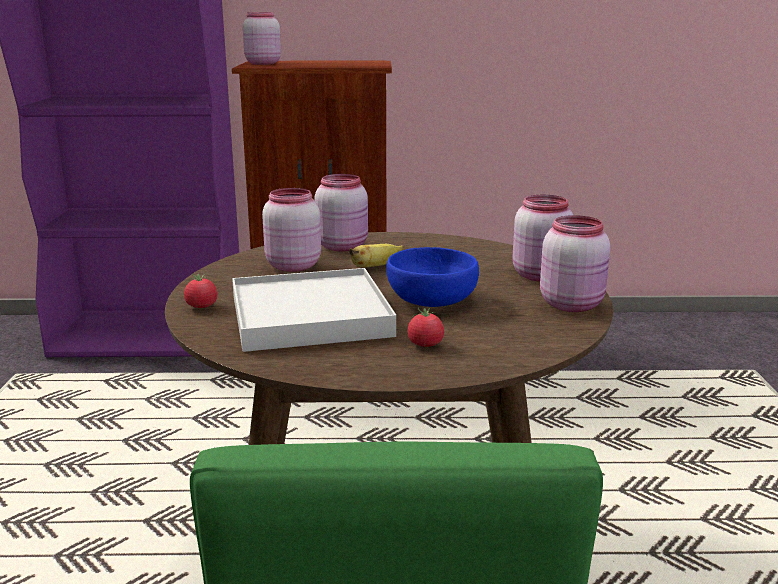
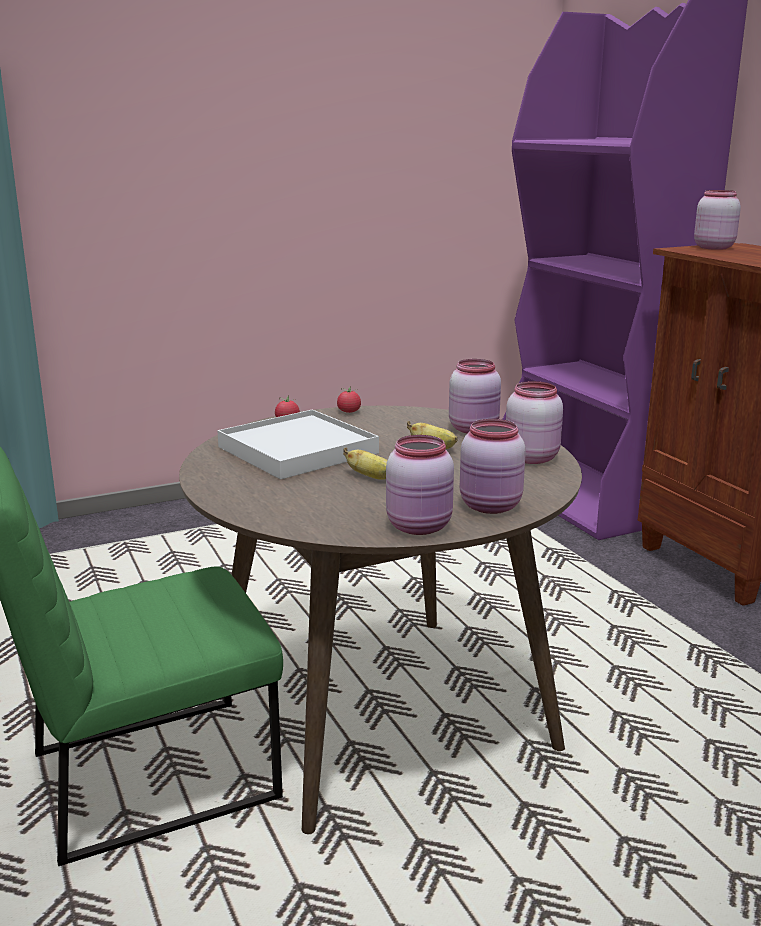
camera: 65 degrees right, 0 degrees up
(292, 265) = (402, 425): pink jar -> pink jar (532, 457)
(425, 344) = (273, 490): tomato -> tomato (349, 411)
(431, 300) = (371, 477): blue bowl -> banana

